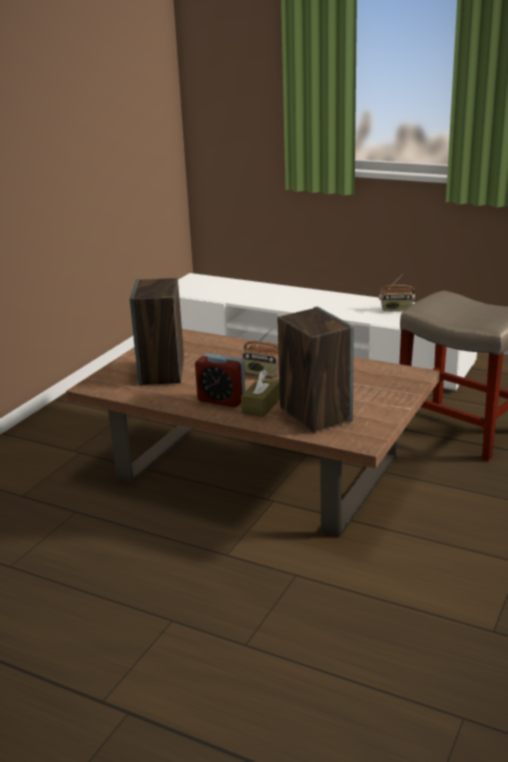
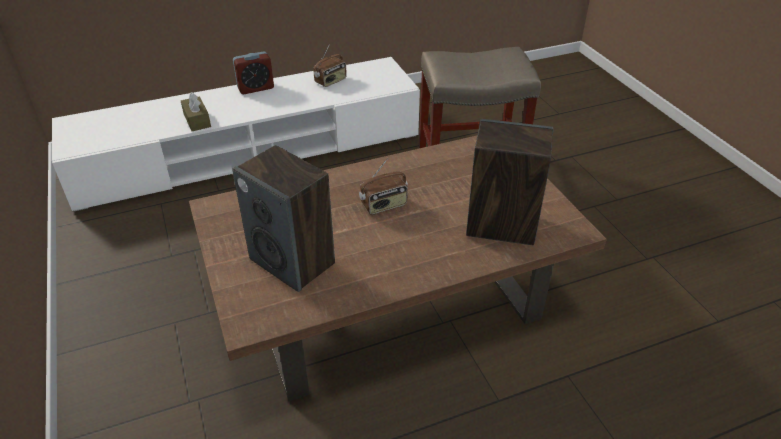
camera: 50 degrees left, 15 degrees up
(221, 400) = (405, 258): alarm clock -> alarm clock (256, 88)
(261, 405) = (446, 242): brown tissue box -> brown tissue box (197, 120)

